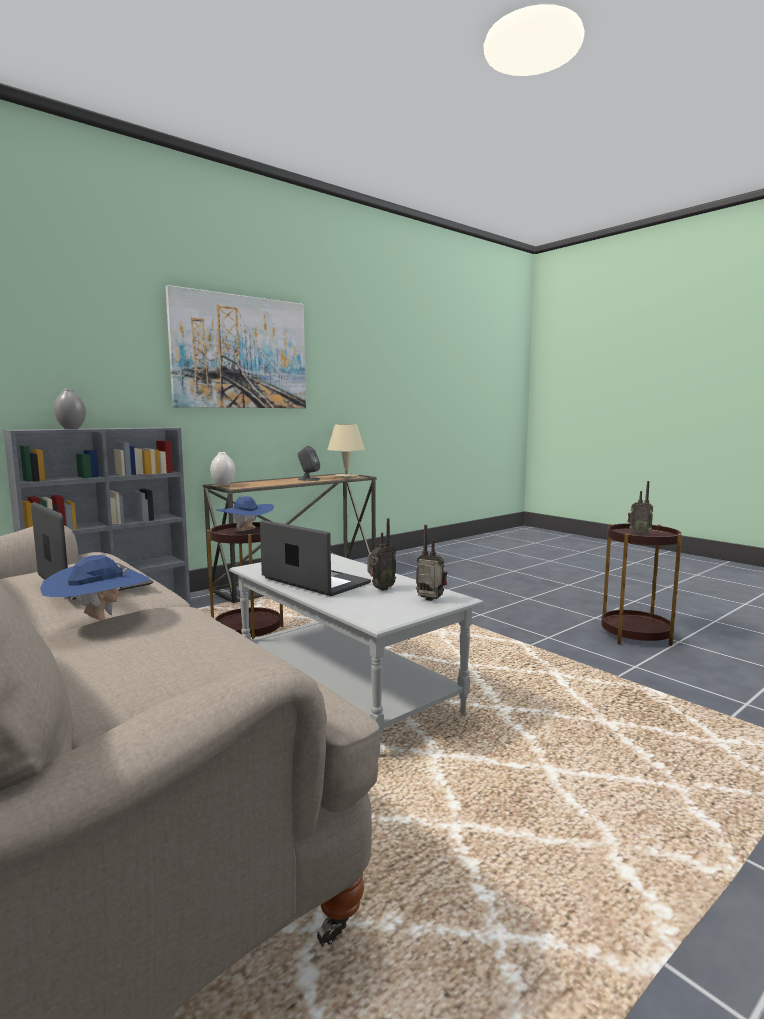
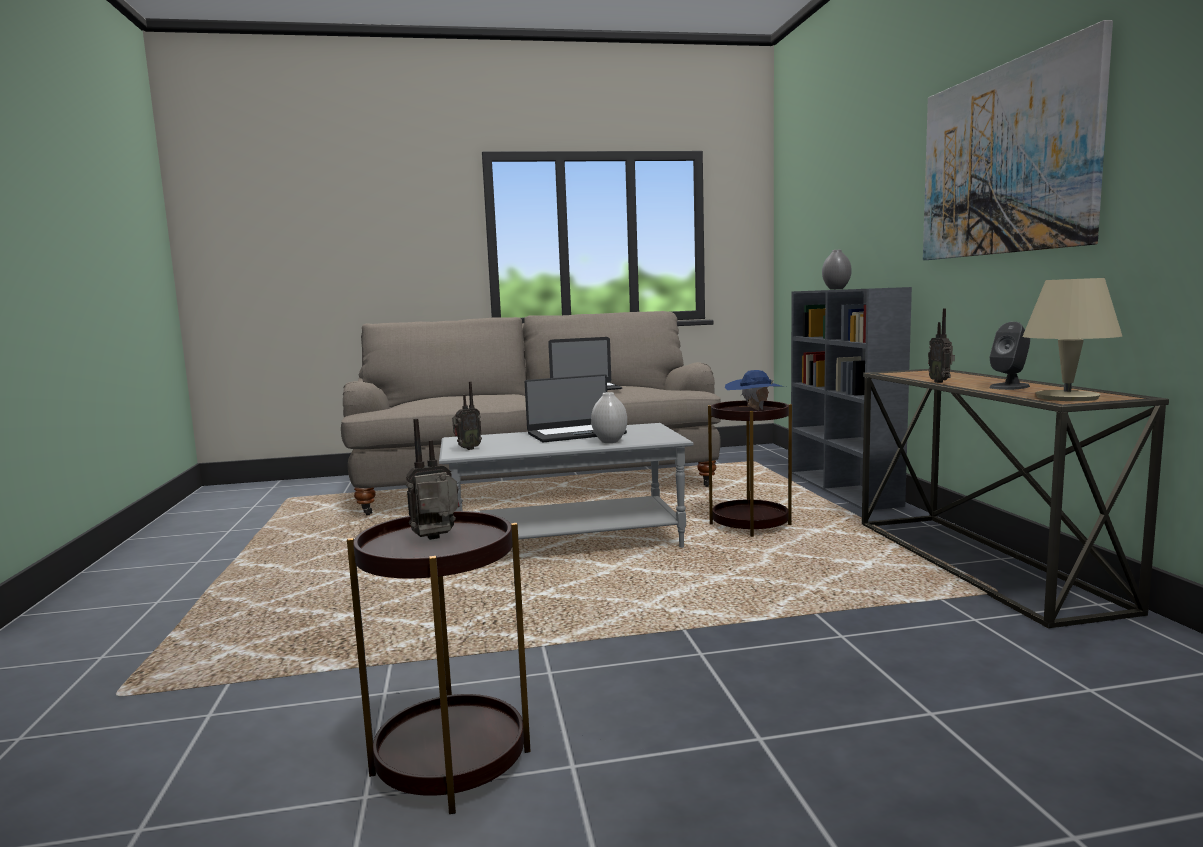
camera: 120 degrees right, 0 degrees up
(99, 620) = (514, 393): blue hat -> none
(223, 485) = (921, 370): white vase -> white vase (609, 442)
(380, 589) = (521, 443): radio -> radio (940, 382)

